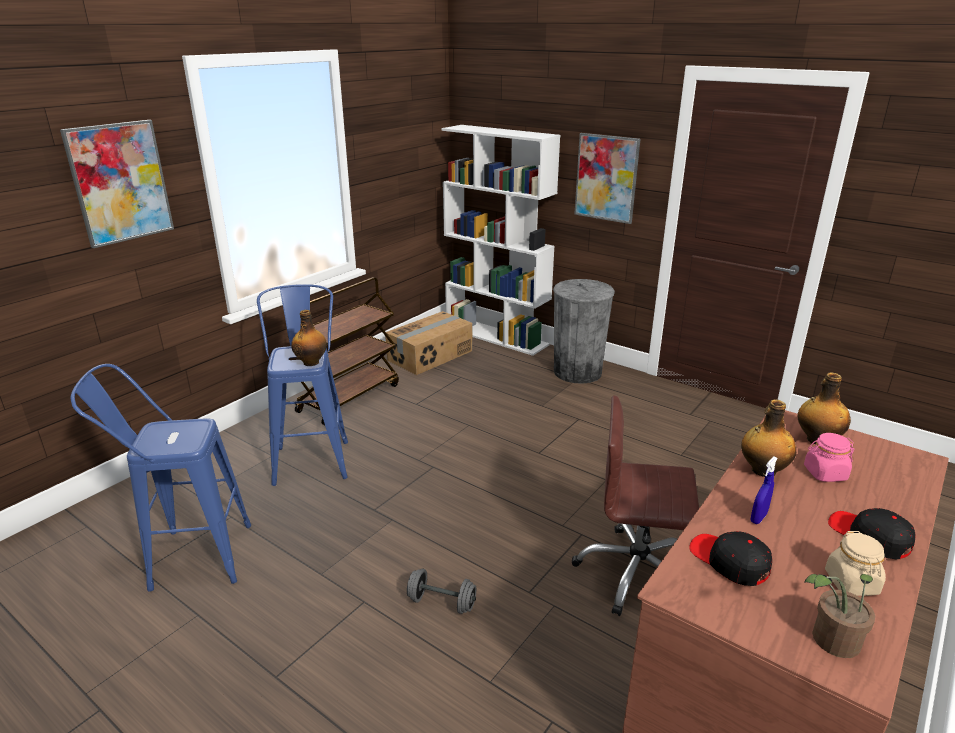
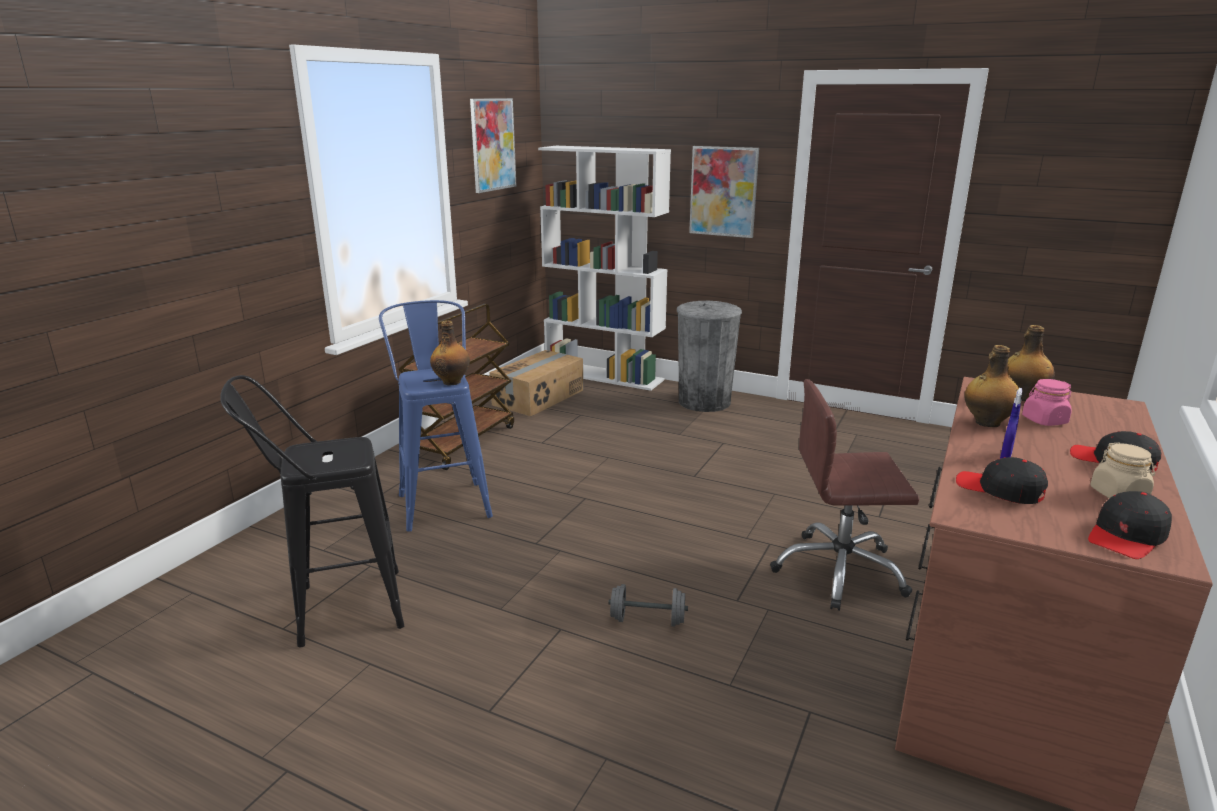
camera: 10 degrees left, 5 degrees down
(120, 183) = (225, 182): picture -> picture (492, 144)
(189, 557) = (336, 609): blue stool -> black stool
(830, 641) = (1127, 536): potted plant -> black cap

